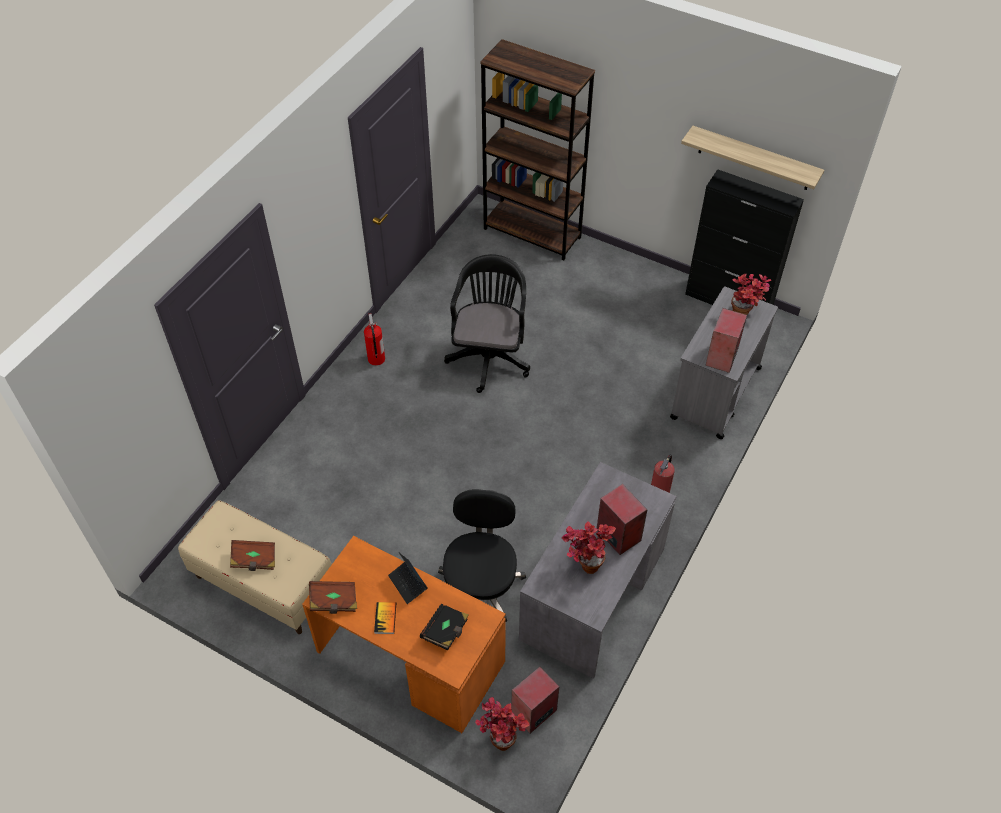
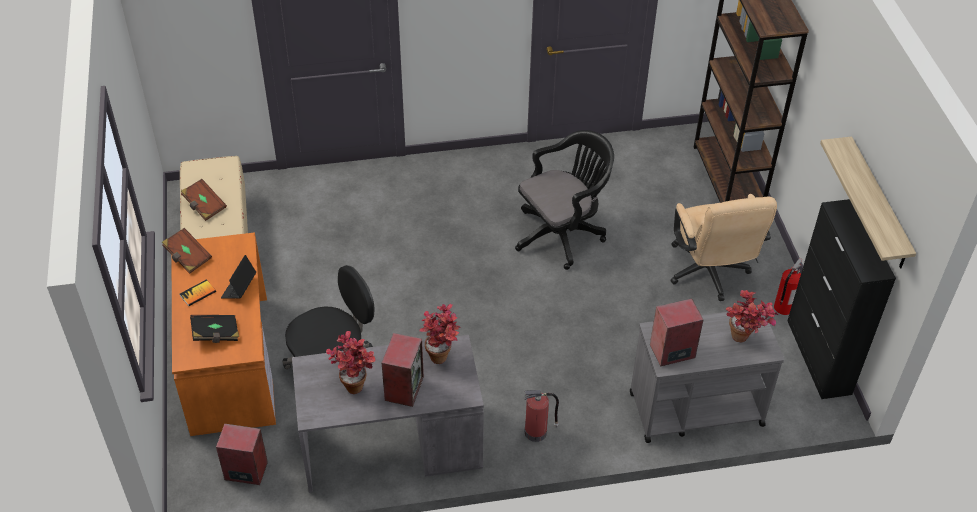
camera: 50 degrees right, 5 degrees down
(376, 359) = (482, 171): fire extinguisher -> fire extinguisher (782, 308)
(500, 737) = (206, 463): potted plant -> potted plant (442, 354)
(608, 304) = (709, 275): none -> beige office chair

